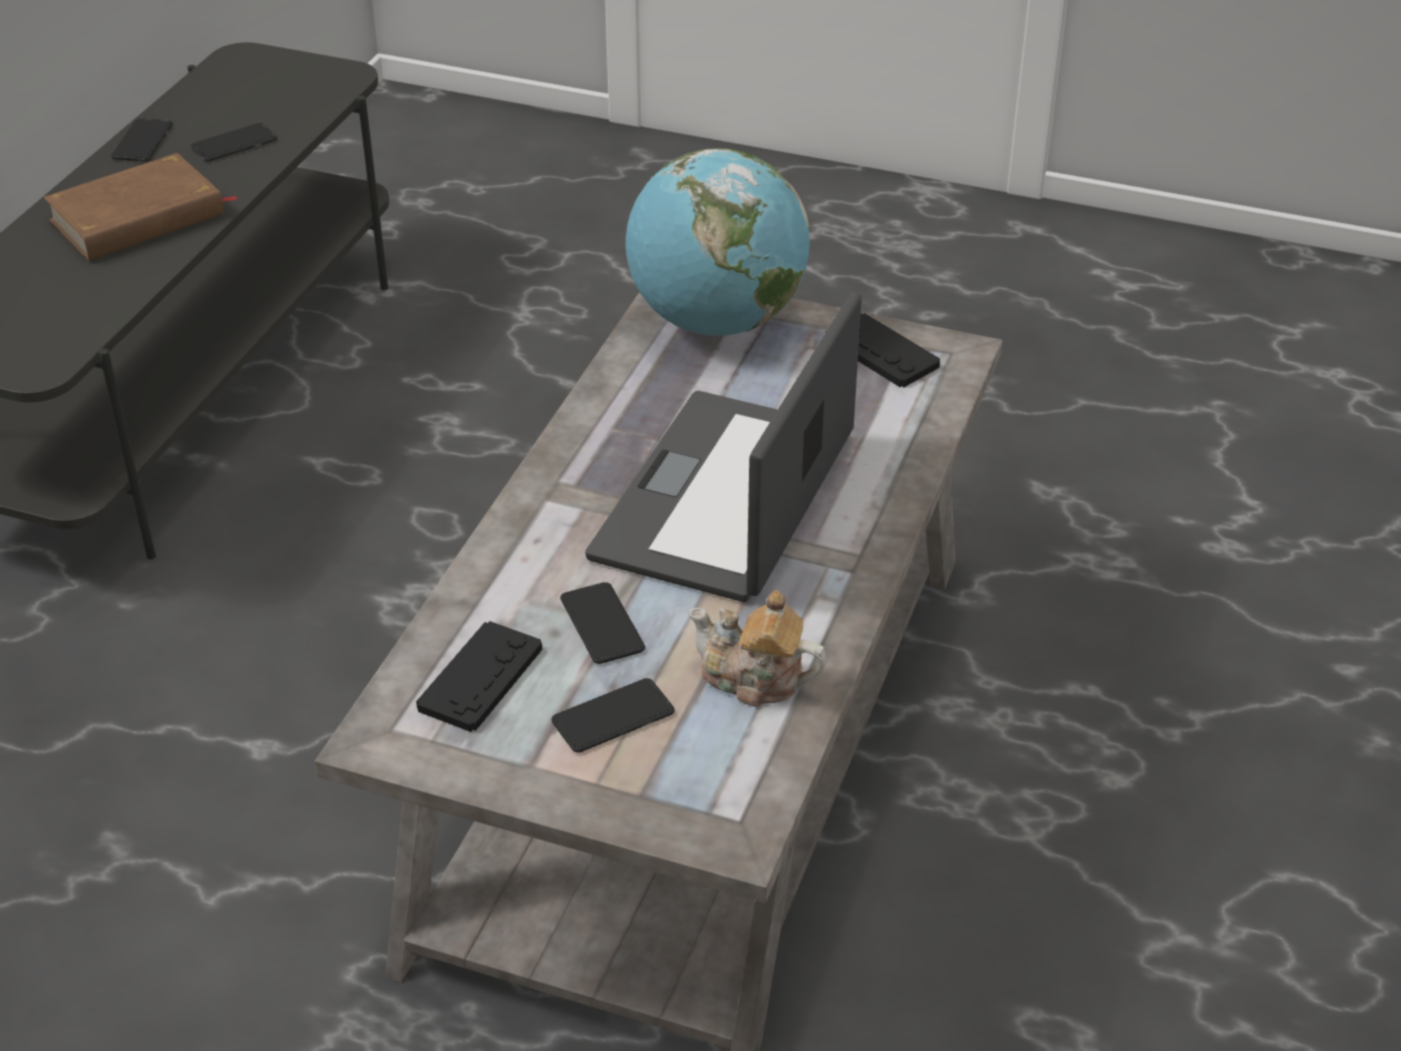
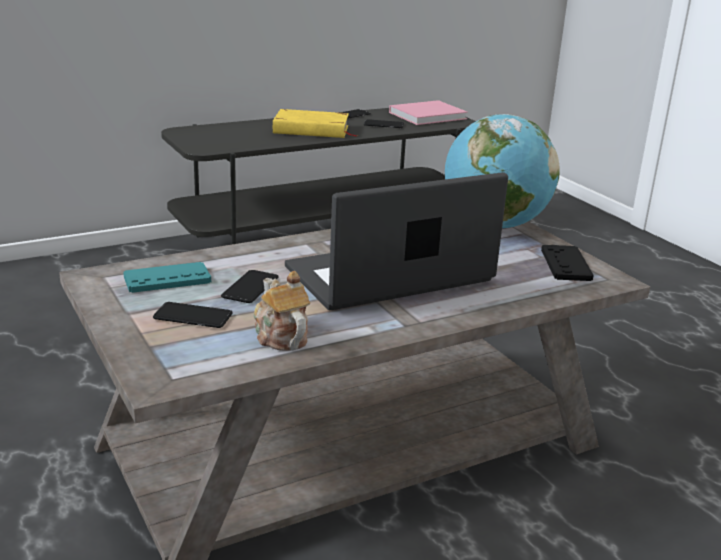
camera: 40 degrees right, 15 degrees down
(138, 218) = (311, 130): brown book -> yellow book
(270, 80) = (429, 115): none -> pink book
(480, 678) = (167, 279): black game controller -> turquoise game controller

